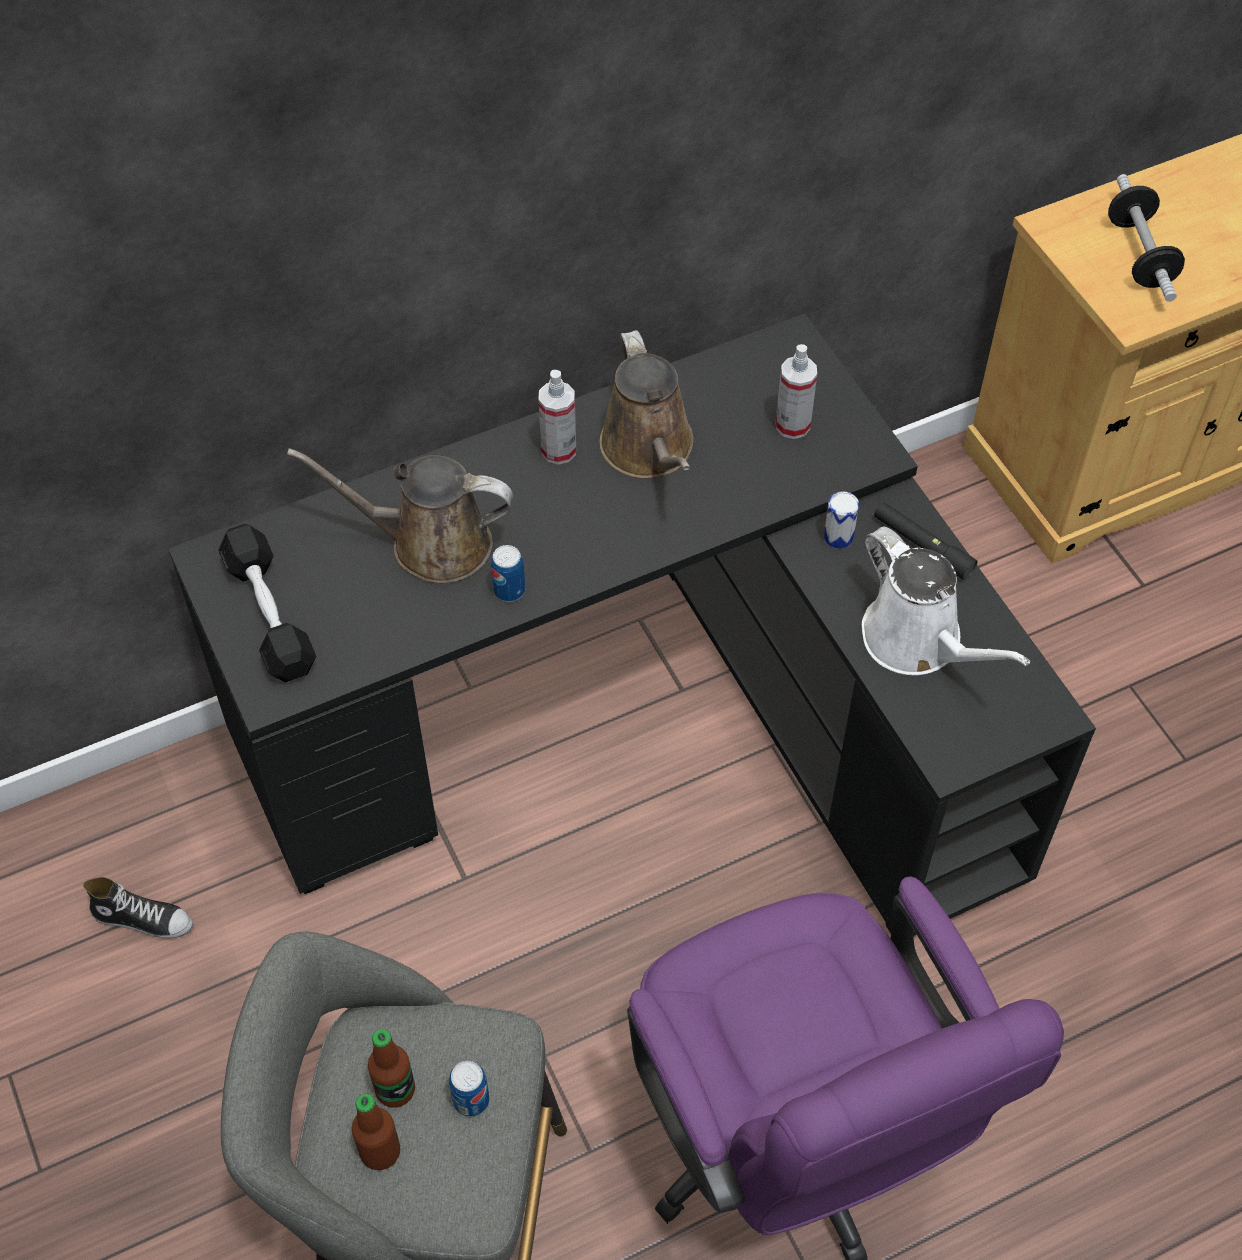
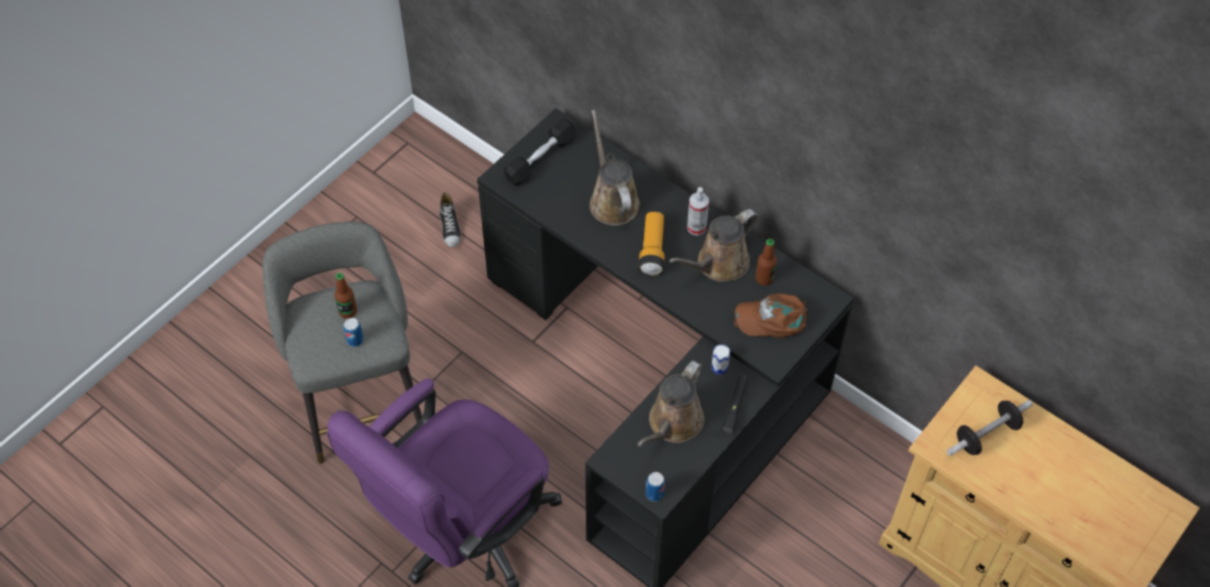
camera: 65 degrees right, 0 degrees up
(380, 1151) = (319, 318): bottle -> bottle (764, 278)
(509, 590) = (602, 241): can -> can (654, 494)
(570, 528) = (652, 250): none -> flashlight
(792, 425) = (772, 318): spray bottle -> brown cap
(918, 641) = (673, 424): white watering can -> brown watering can

